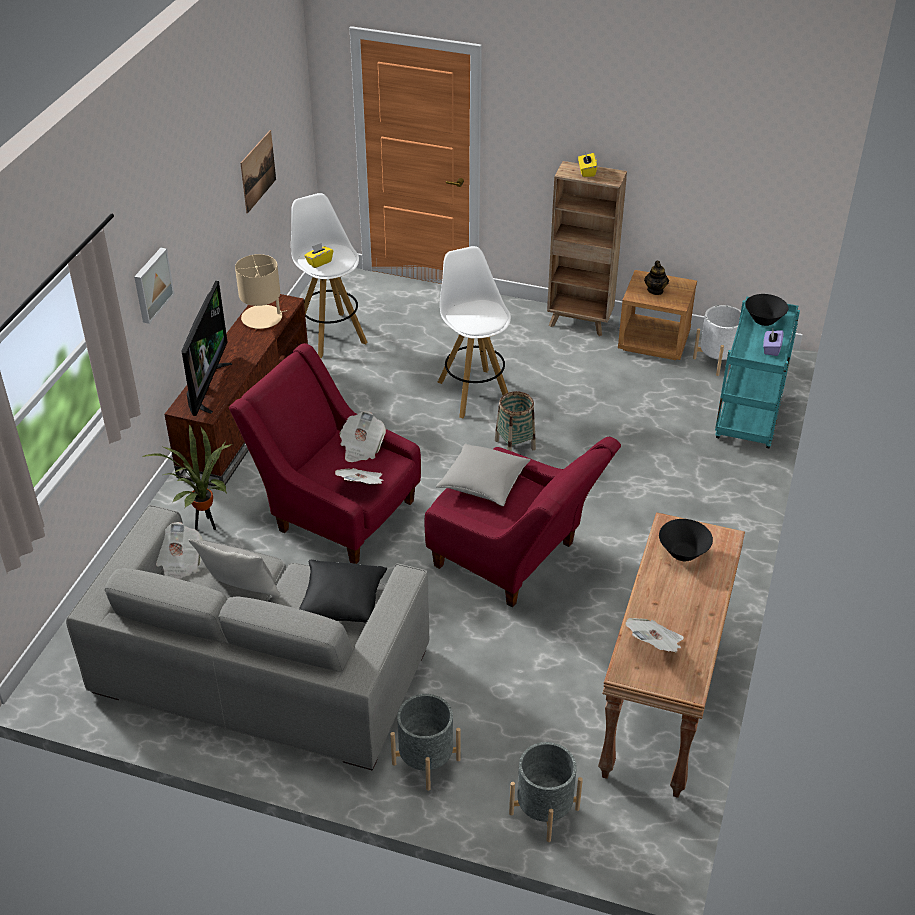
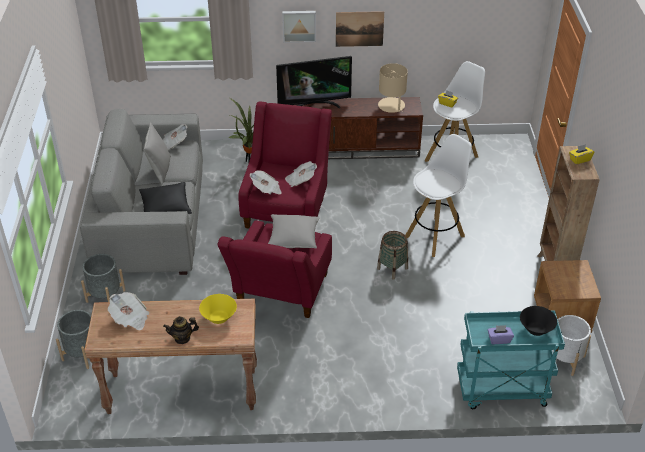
camera: 70 degrees right, 0 degrees up
(258, 171) = (451, 27): picture -> picture (359, 29)
(655, 290) = (567, 276): teapot -> teapot (182, 338)
(683, 553) = (219, 317): black bowl -> yellow bowl

